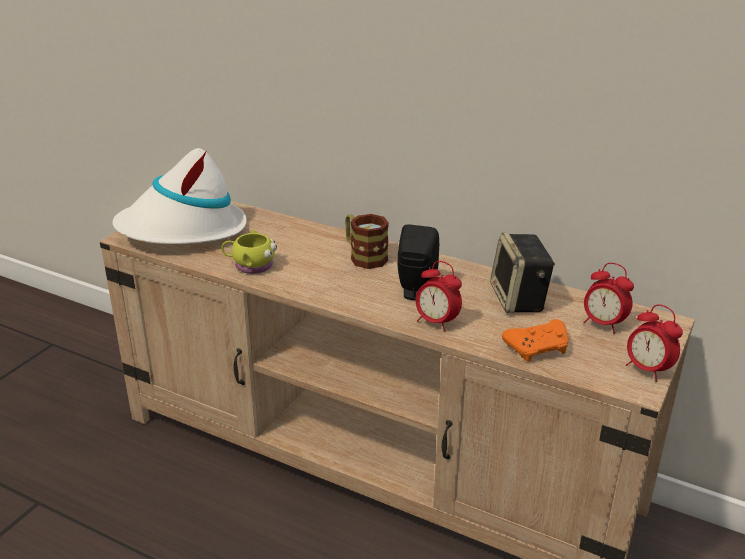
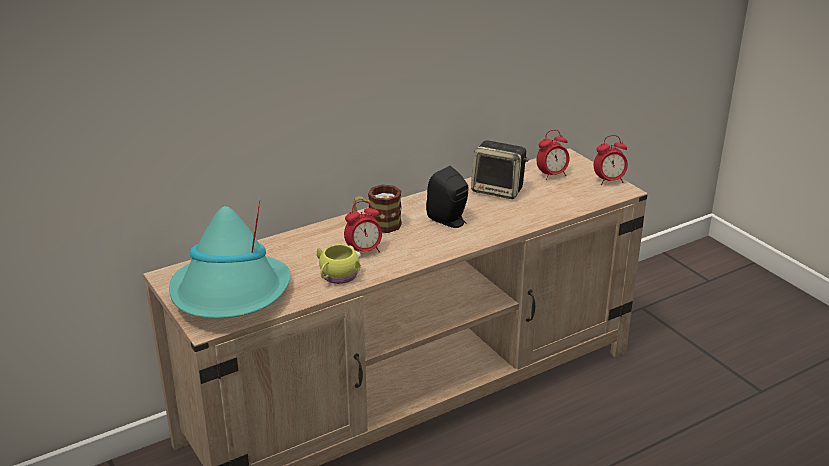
camera: 60 degrees left, 0 degrees up
(183, 230) = (231, 294): white hat -> turquoise hat
(436, 322) = (499, 226): alarm clock -> alarm clock (364, 251)
(538, 348) = (559, 204): orange game controller -> none

